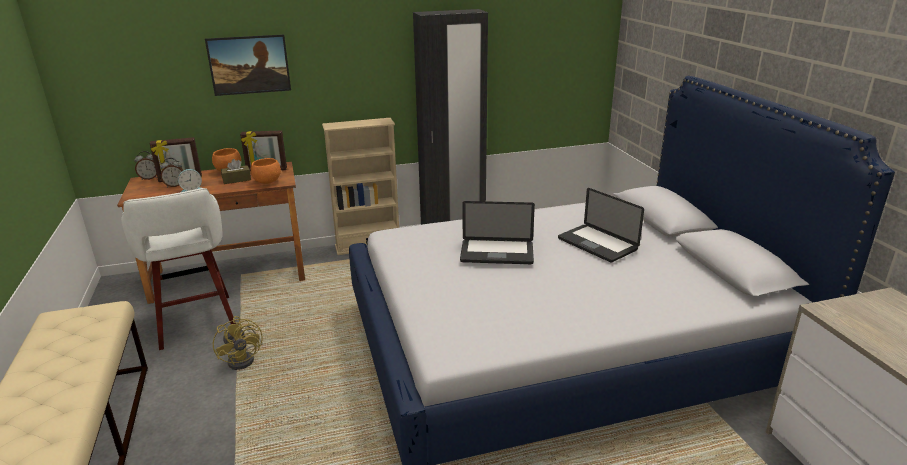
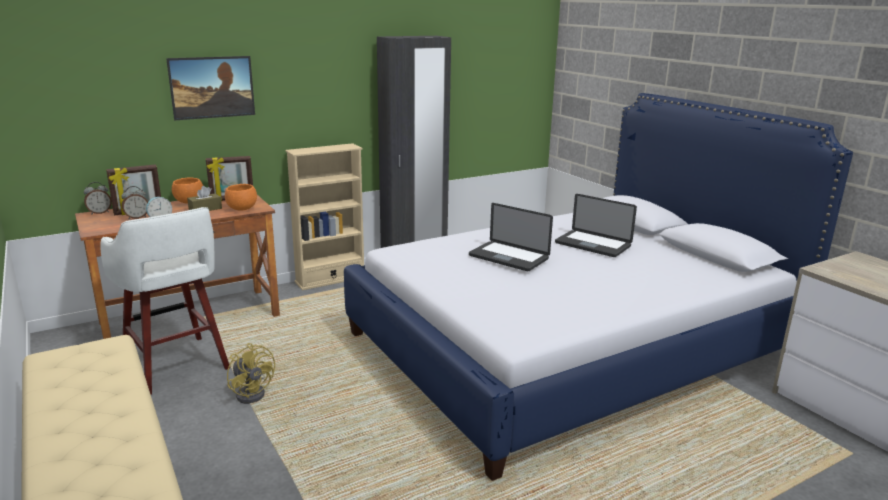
camera: 15 degrees left, 5 degrees down
(497, 253) = (508, 257): laptop -> laptop turned 45 degrees clockwise

